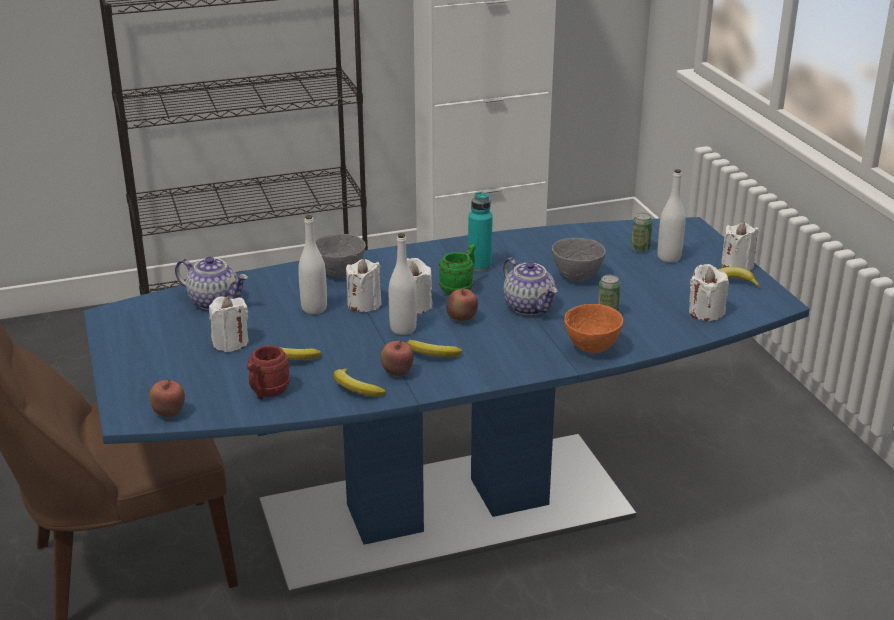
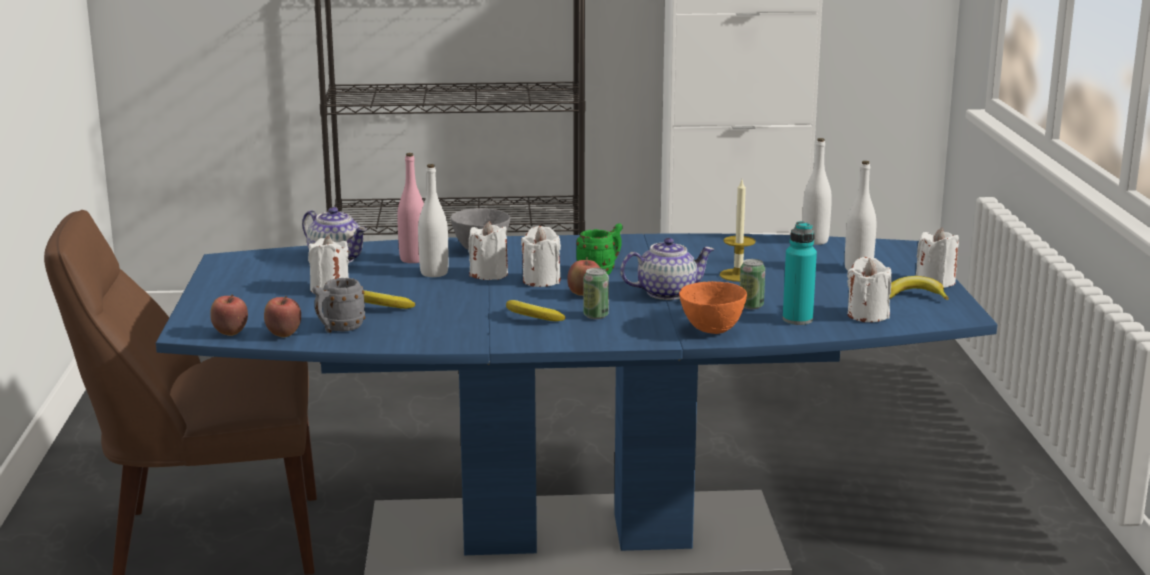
camera: 15 degrees right, 10 degrees down
(267, 393) = (338, 329): red mug -> grey mug
(285, 293) = (413, 259): none -> pink bottle
(355, 388) = (431, 335): banana -> none
(397, 373) = (483, 328): apple -> apple (283, 335)
(403, 329) = (516, 296): white bottle -> white bottle (815, 241)
(479, 266) = (635, 258): turquoise bottle -> turquoise bottle (797, 320)
(529, 307) = (667, 293): teapot -> teapot turned 90 degrees counterclockwise
(576, 277) = (738, 275): grey bowl -> candle
(640, 249) = (829, 260): can -> can (596, 316)

